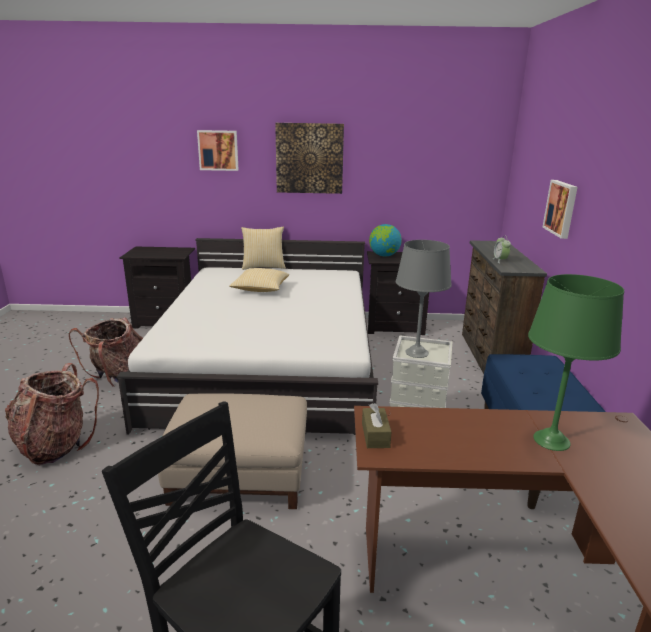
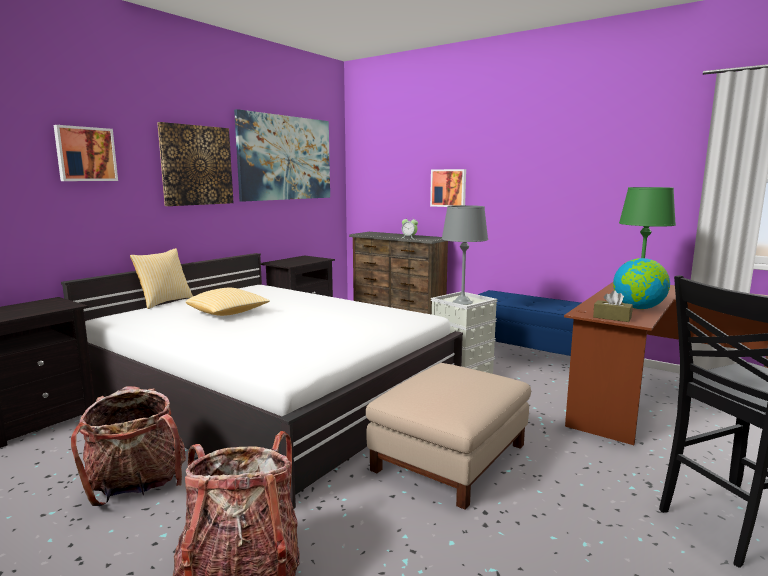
camera: 55 degrees left, 10 degrees down
(384, 255) = (284, 262): globe -> globe (638, 308)
(416, 150) = (286, 158): none -> picture

